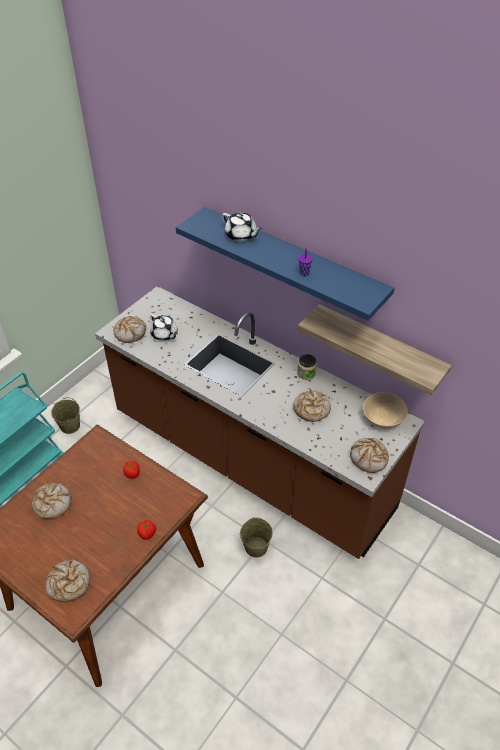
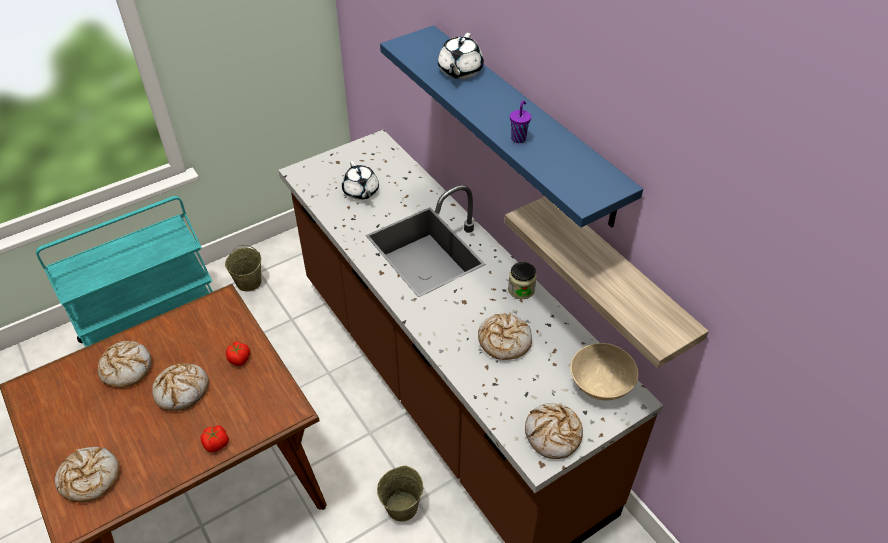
camera: 20 degrees right, 0 degrees up
(130, 333) = (320, 179): bread -> bread (182, 391)
(241, 236) = (459, 71): white teapot -> white teapot turned 45 degrees clockwise

